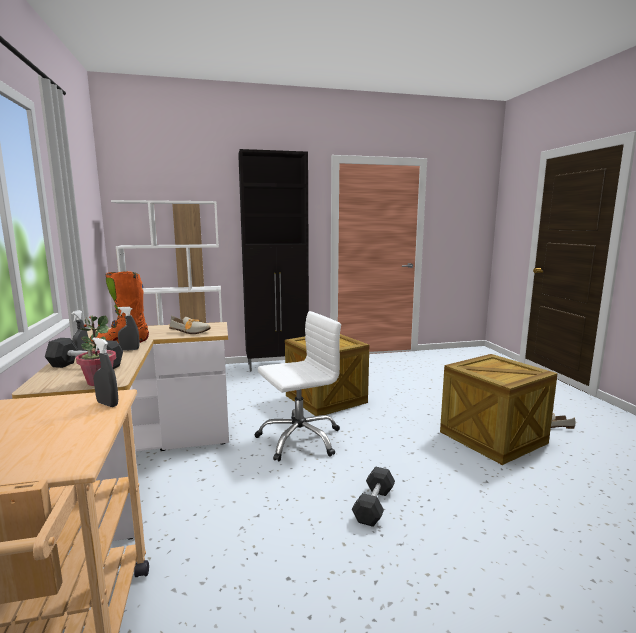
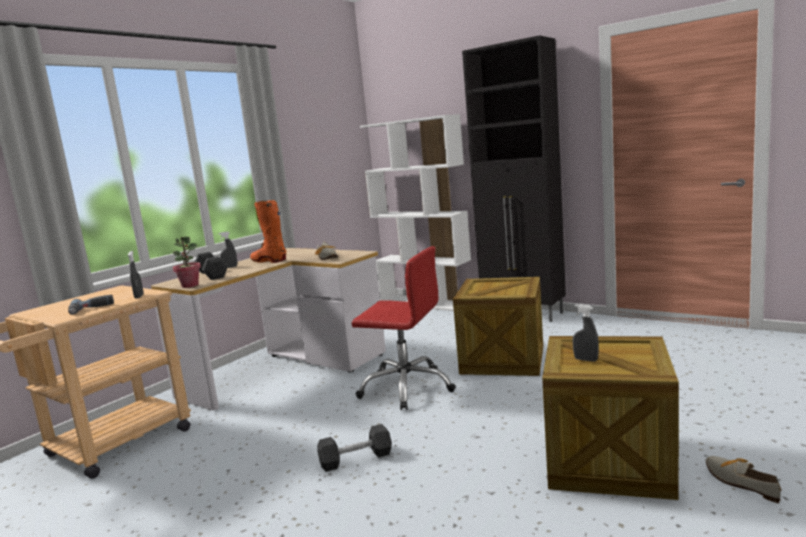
camera: 50 degrees right, 0 degrees up
(81, 437) = (91, 309): none -> power drill
(129, 349) = (258, 267): grey spray bottle -> grey spray bottle (586, 360)
(299, 439) = (406, 387): white office chair -> red office chair

